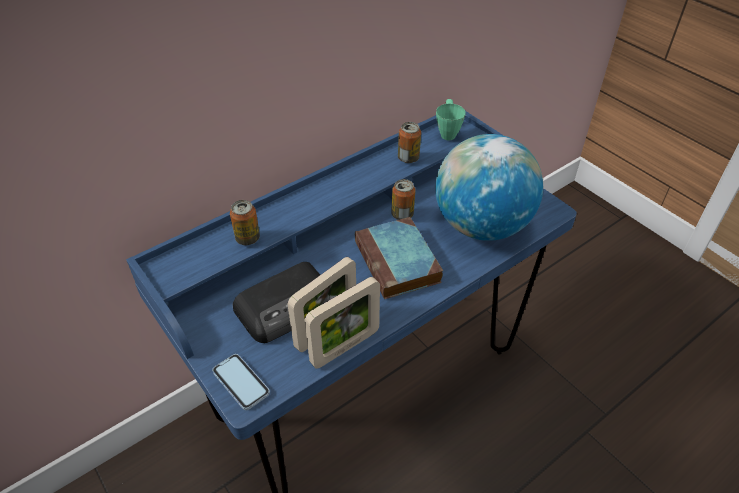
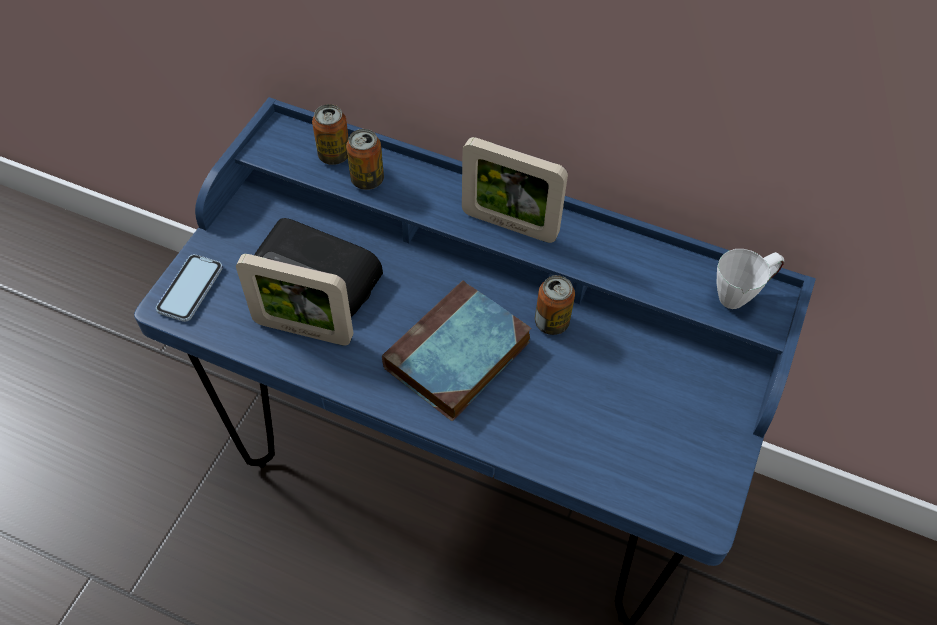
camera: 60 degrees right, 10 degrees up
(345, 347) = (286, 362): picture frame -> picture frame (509, 225)
(408, 158) = (638, 272): can -> can (334, 155)
(447, 132) = (741, 294): green mug -> white mug
(481, 225) = (597, 428): globe -> none

